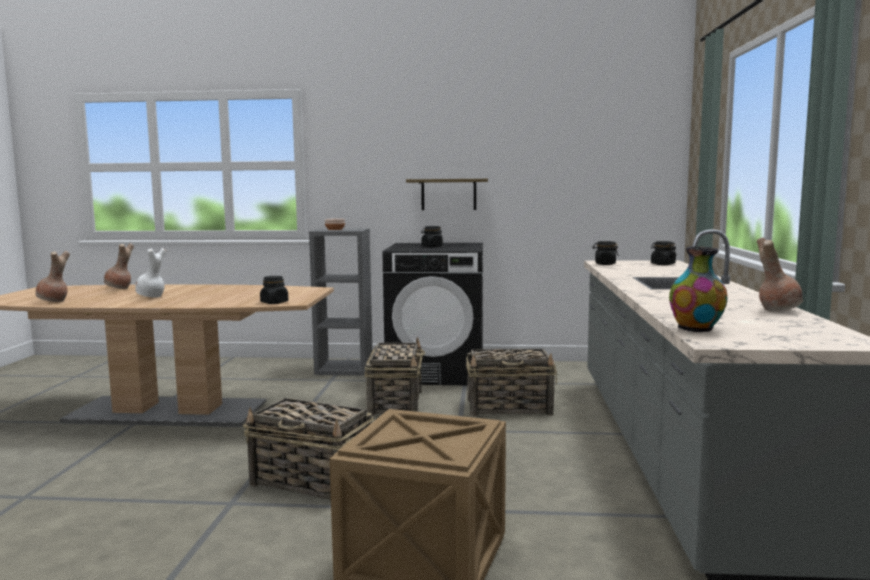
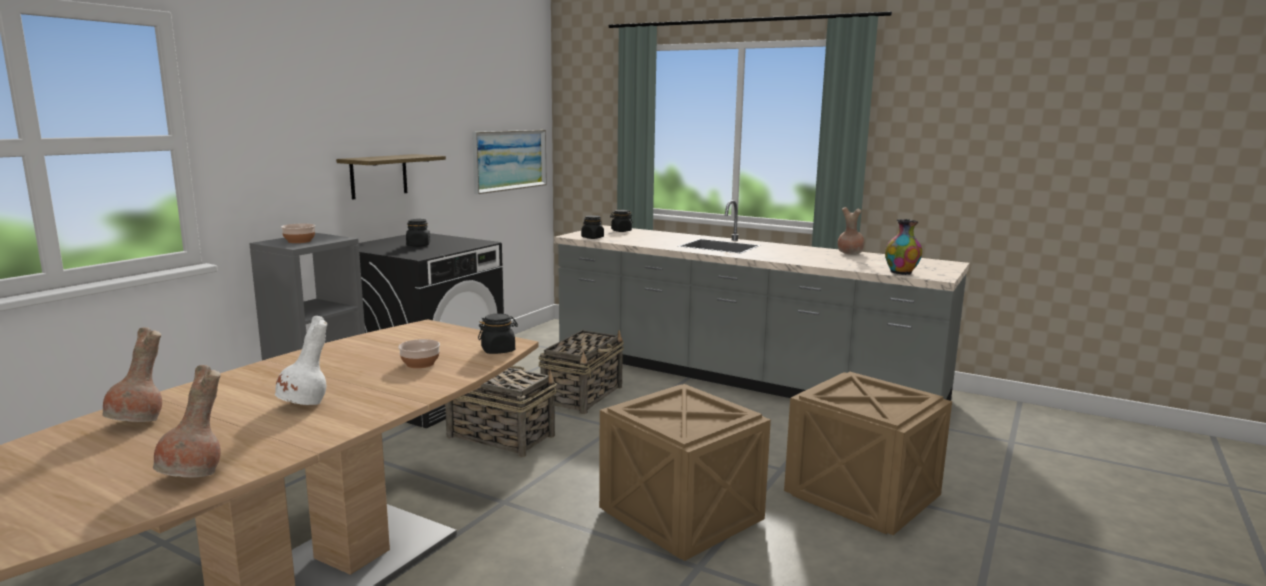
camera: 65 degrees left, 5 degrees up
(234, 298) = (420, 363): none -> bowl
(313, 482) = (679, 515): basket -> crate
(612, 189) = (509, 160): none -> picture

